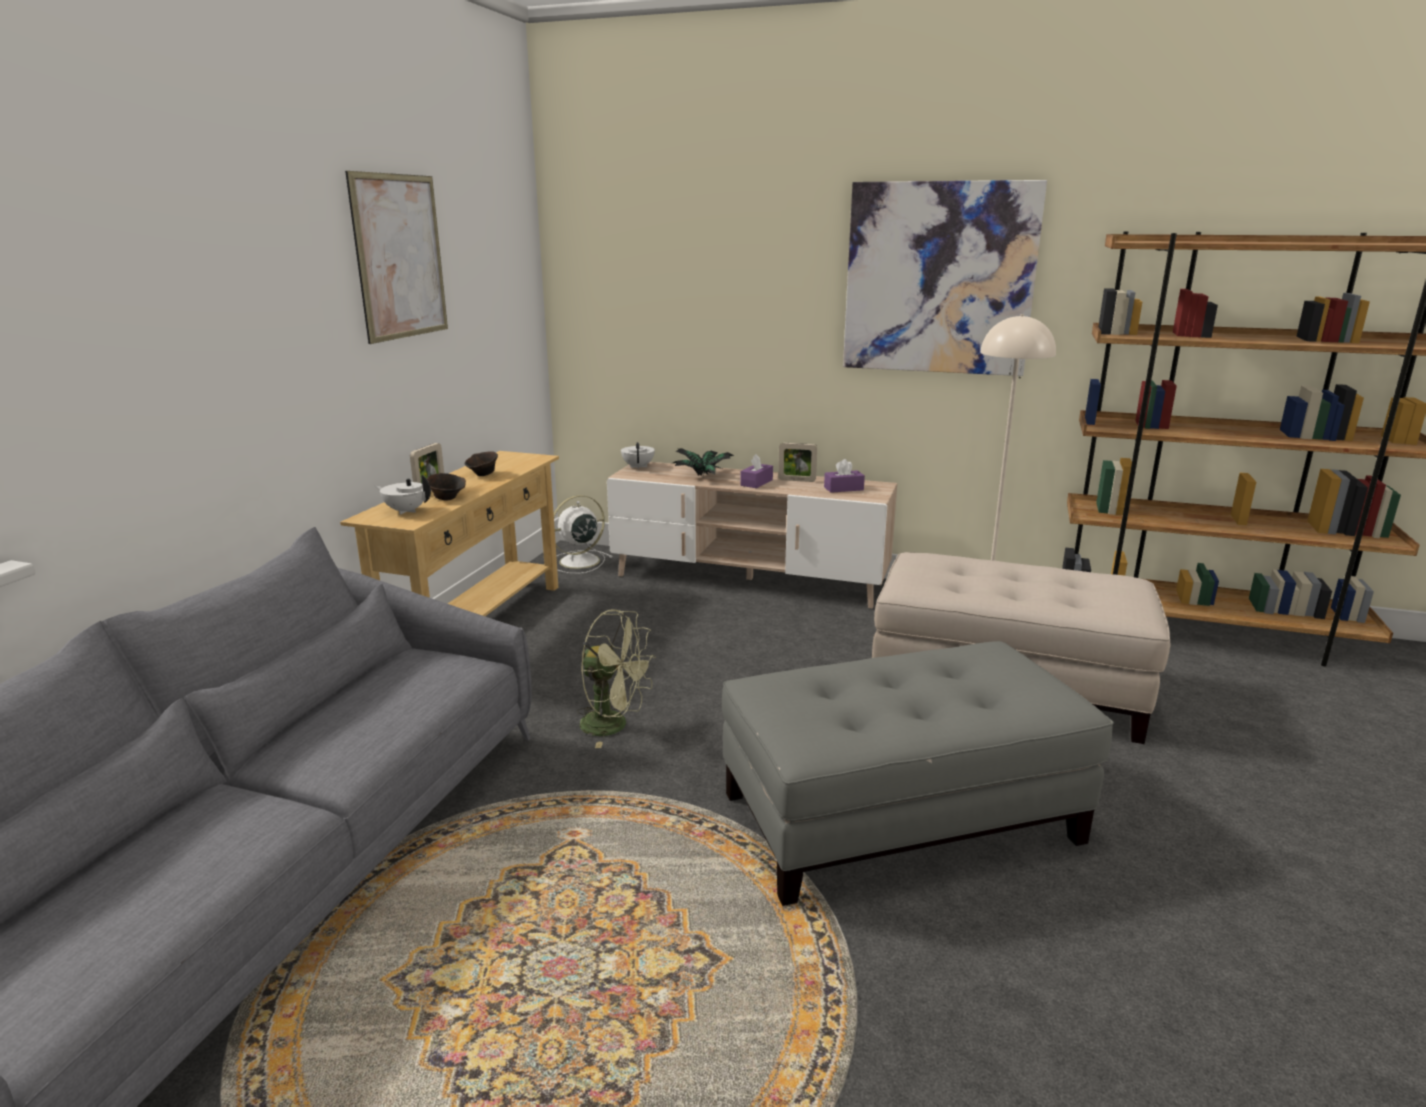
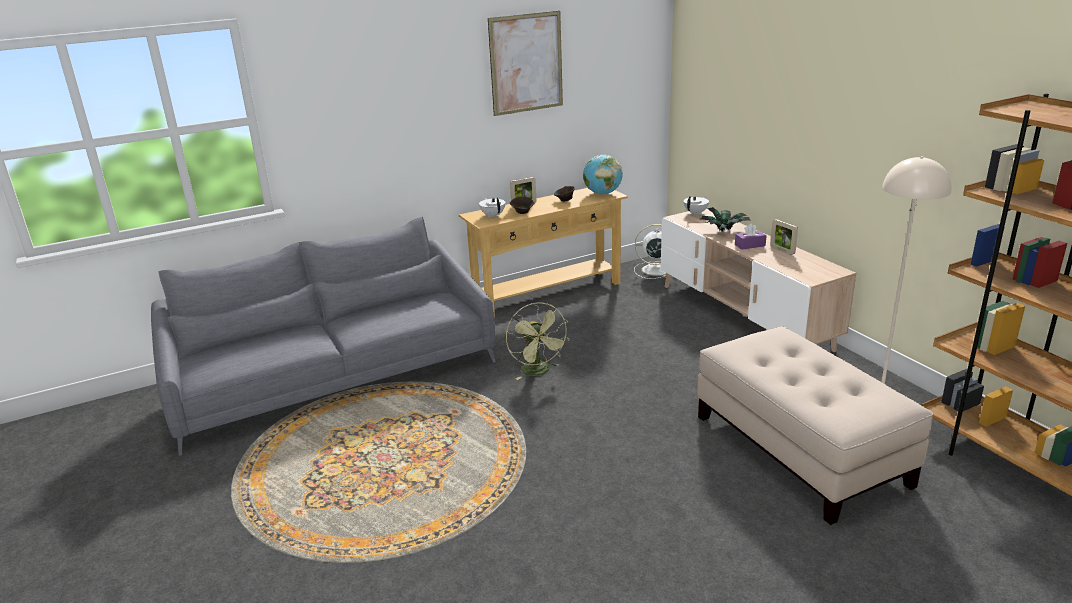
camera: 45 degrees right, 5 degrees up
(520, 459) = (602, 193): none -> globe
(843, 488) = (802, 266): purple tissue box -> none
(899, 815) = (605, 479): grey ottoman -> none
(939, 279) = (903, 110): picture -> none

